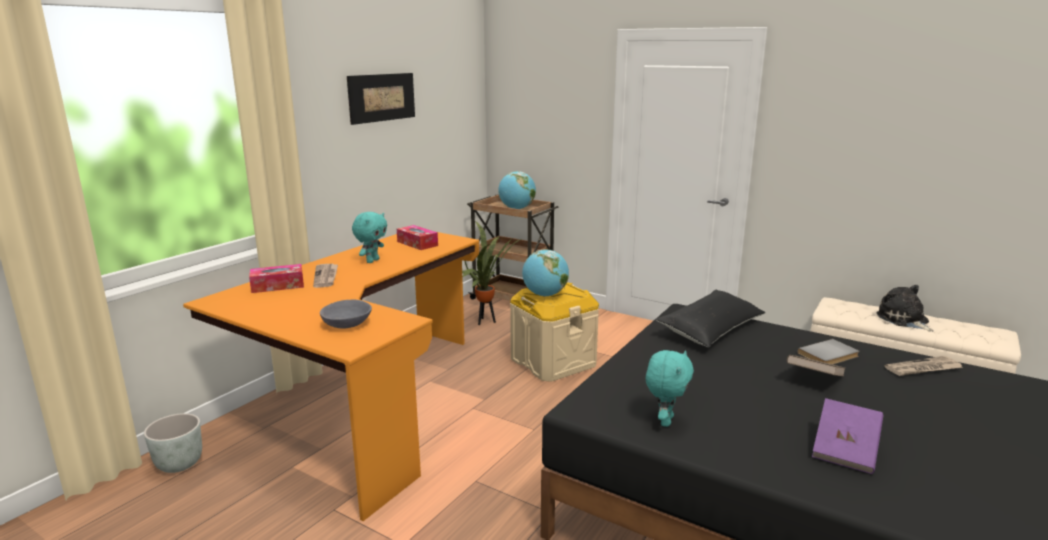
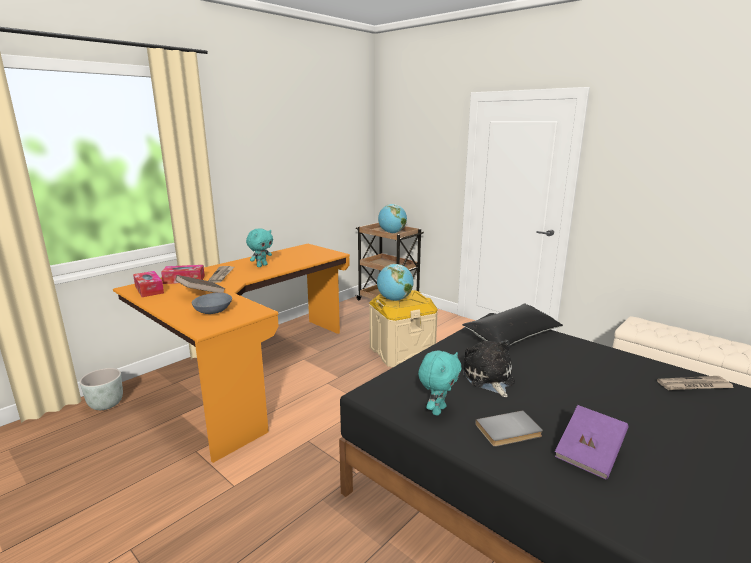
camera: 10 degrees right, 0 degrees up
(382, 97) = (285, 144): picture -> none
(417, 243) = (302, 255): tissue box -> tissue box (149, 289)
(485, 321) = (361, 317): potted plant -> none
(814, 379) = (586, 386): brown book -> brown book (201, 294)
(829, 355) = (609, 366): grey book -> grey book (509, 431)
(904, 320) = (697, 340): plush toy -> plush toy (489, 379)

